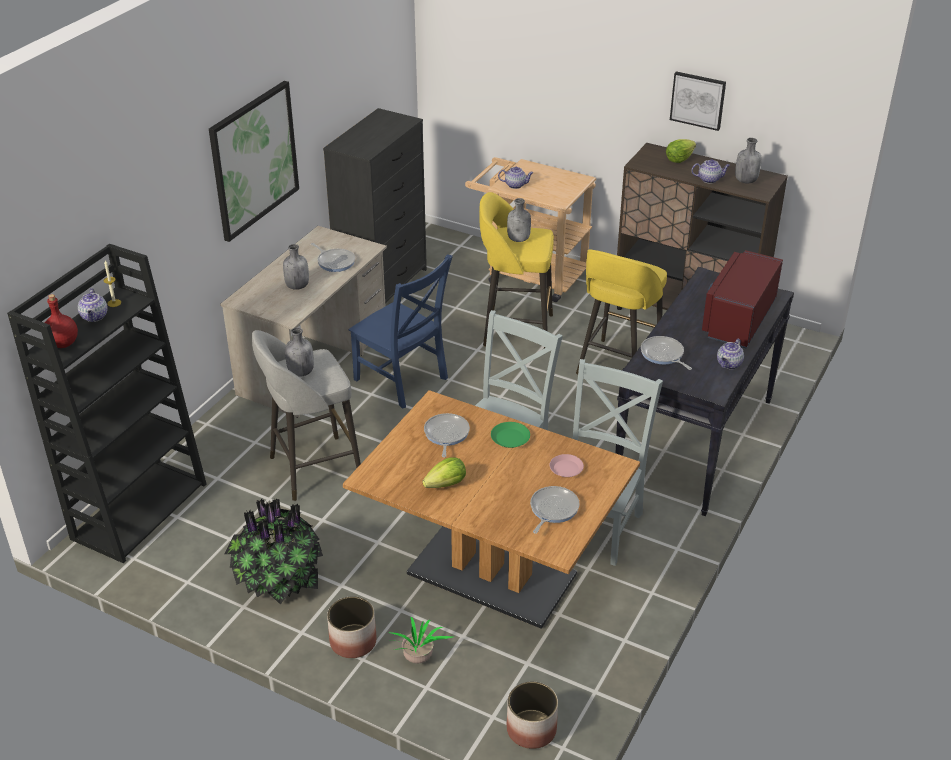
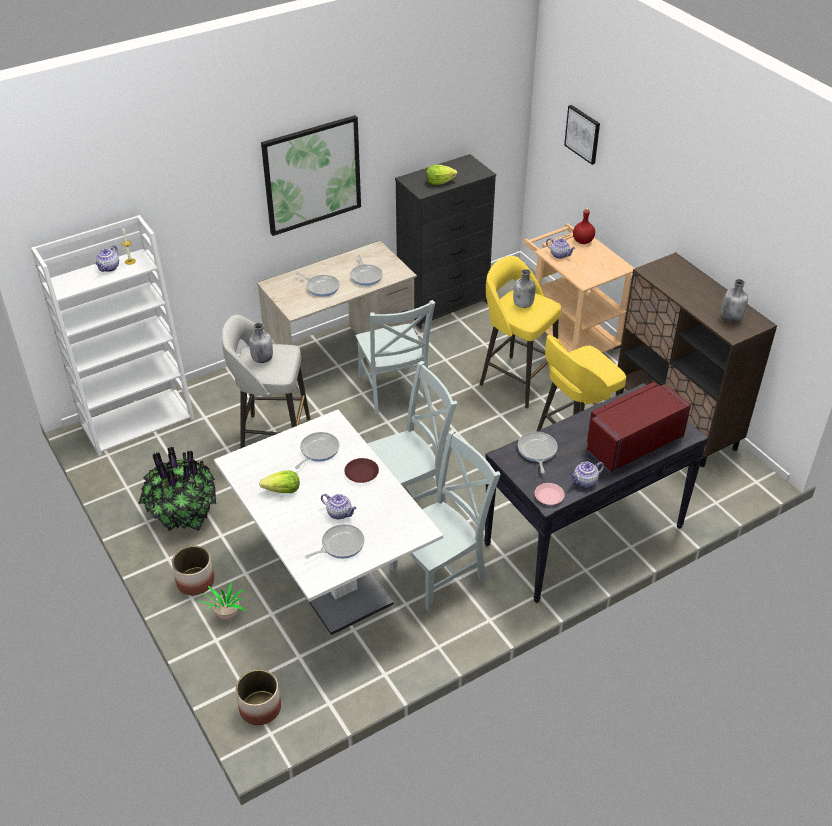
camera: 30 degrees right, 5 degrees up
(63, 343) = (73, 281): red bottle -> red bottle (583, 241)
(139, 509) = (138, 420): black bookcase -> white bookcase
(297, 286) = (321, 287): grey bottle -> frying pan
(403, 381) = (394, 391): blue chair -> grey chair
(491, 574) = (331, 575): brown dining table -> white dining table
(510, 438) = (362, 473): green plate -> brown plate
(566, 468) = (380, 516): pink plate -> pink plate (549, 496)
(679, 159) = (689, 277): lettuce -> lettuce (439, 182)
(698, 100) = (720, 228): picture -> picture (583, 134)
(709, 179) = (698, 306): teapot -> teapot (340, 513)

